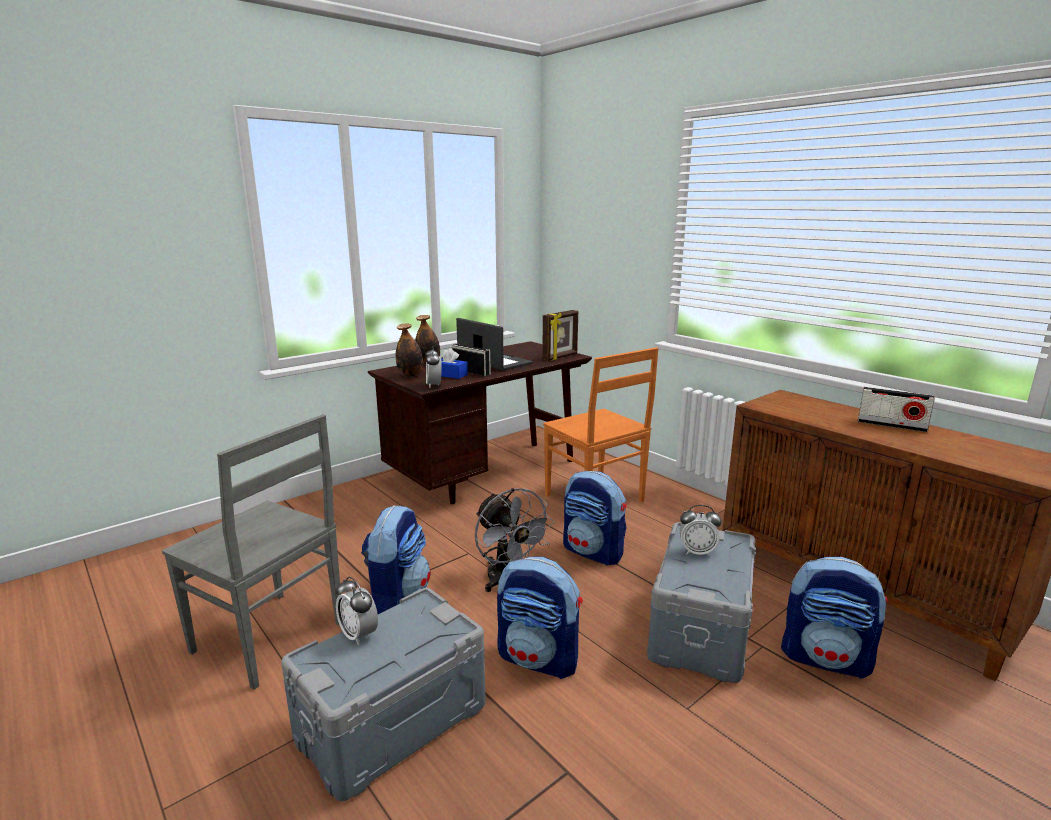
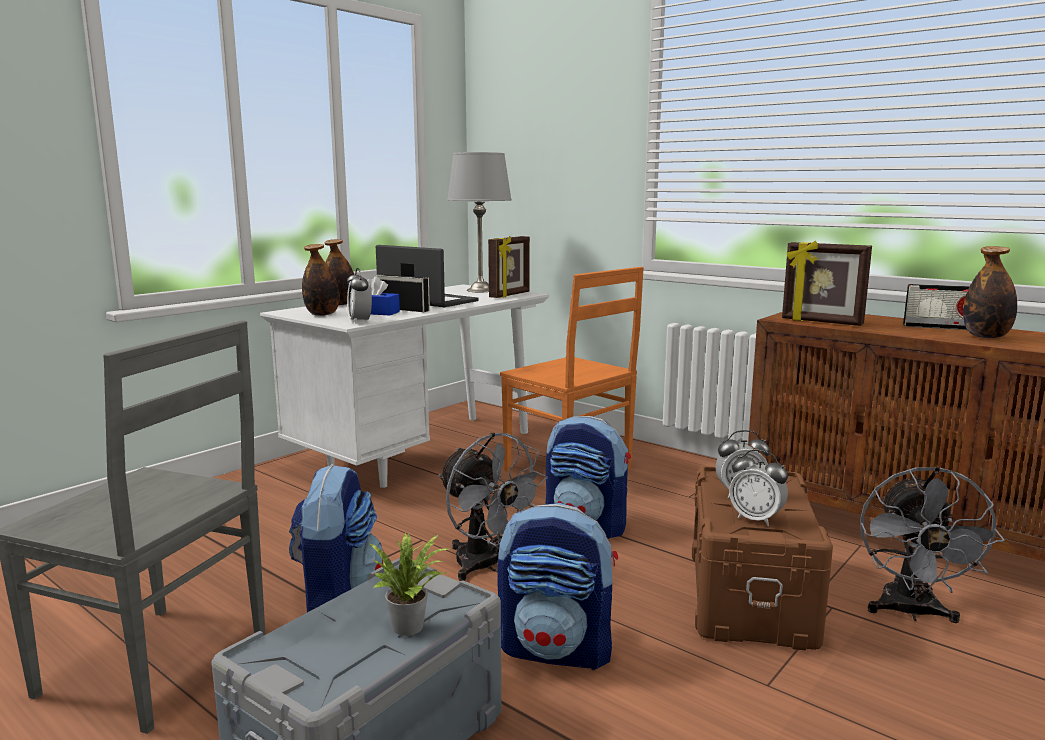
camera: 10 degrees left, 5 degrees down
(358, 635) = (321, 620): alarm clock -> alarm clock (756, 519)
(416, 646) = (412, 625): none -> potted plant
(486, 474) = (420, 453): brown desk -> white desk
(540, 350) = (481, 290): none -> grey table lamp
(701, 629) = (752, 596): grey storage box -> brown storage box
(788, 412) = (821, 322): none -> picture frame
(826, 658) = (911, 612): backpack -> grey fan
(921, 440) = (986, 337): none -> bottle

